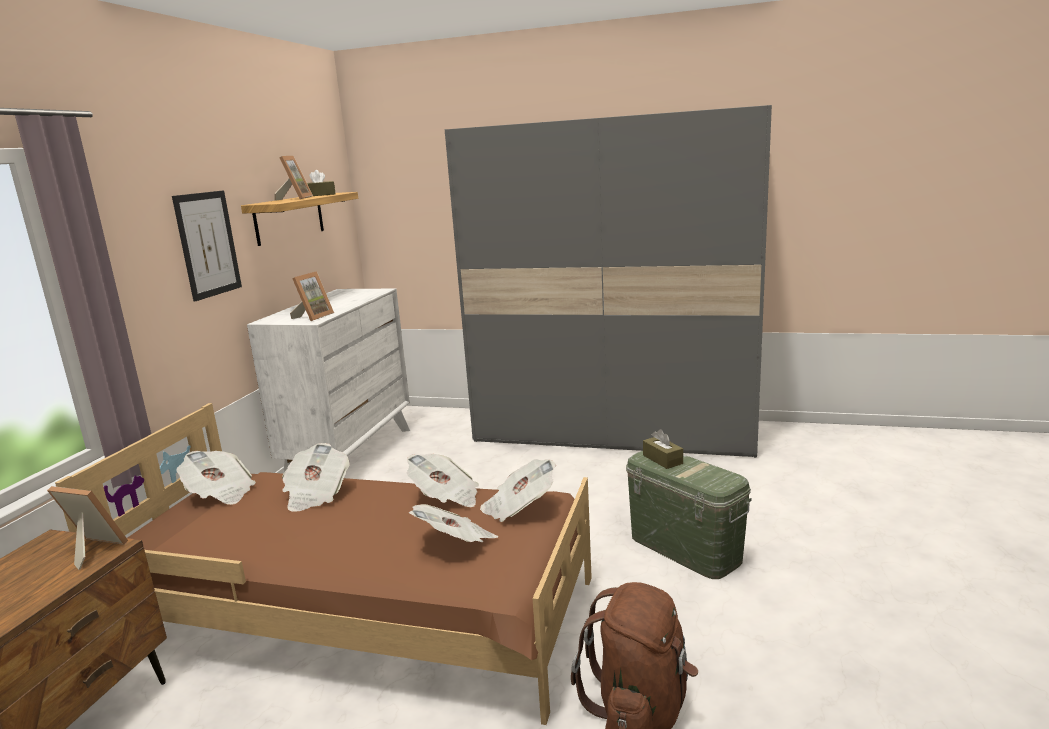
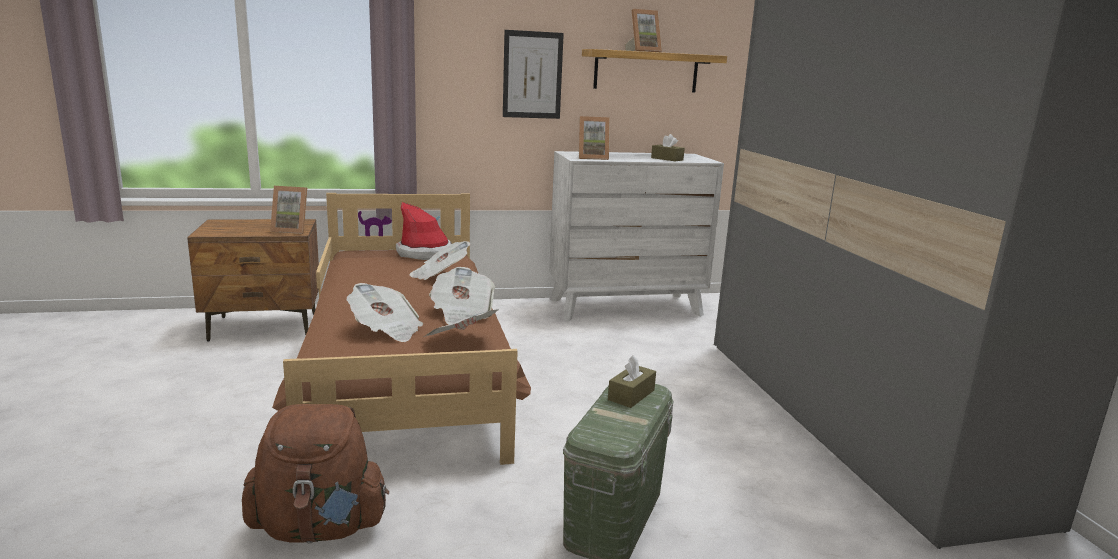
camera: 60 degrees right, 0 degrees up
(91, 550) = (292, 230): picture frame -> picture frame turned 105 degrees clockwise
(220, 493) = (424, 253): newspaper -> hat
(320, 195) = (681, 53): brown tissue box -> brown tissue box (667, 159)

